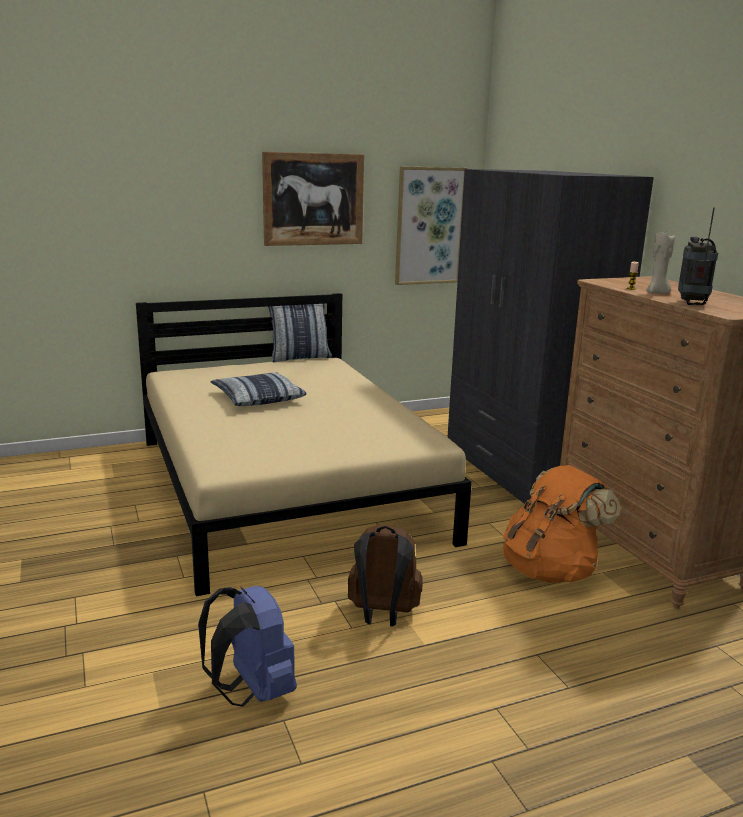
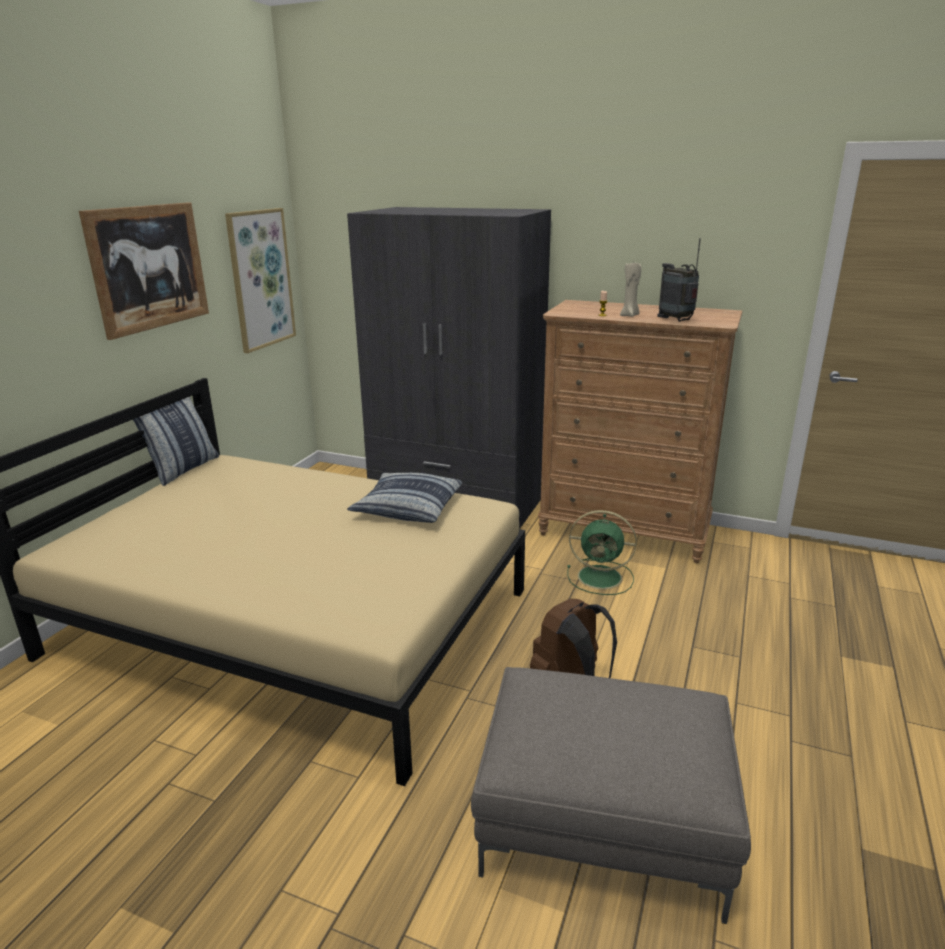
camera: 45 degrees left, 5 degrees up
(252, 691) = (600, 827): blue backpack -> grey ottoman
(258, 398) = (242, 534): pillow -> pillow (407, 507)
(550, 570) = (602, 577): orange backpack -> green fan

